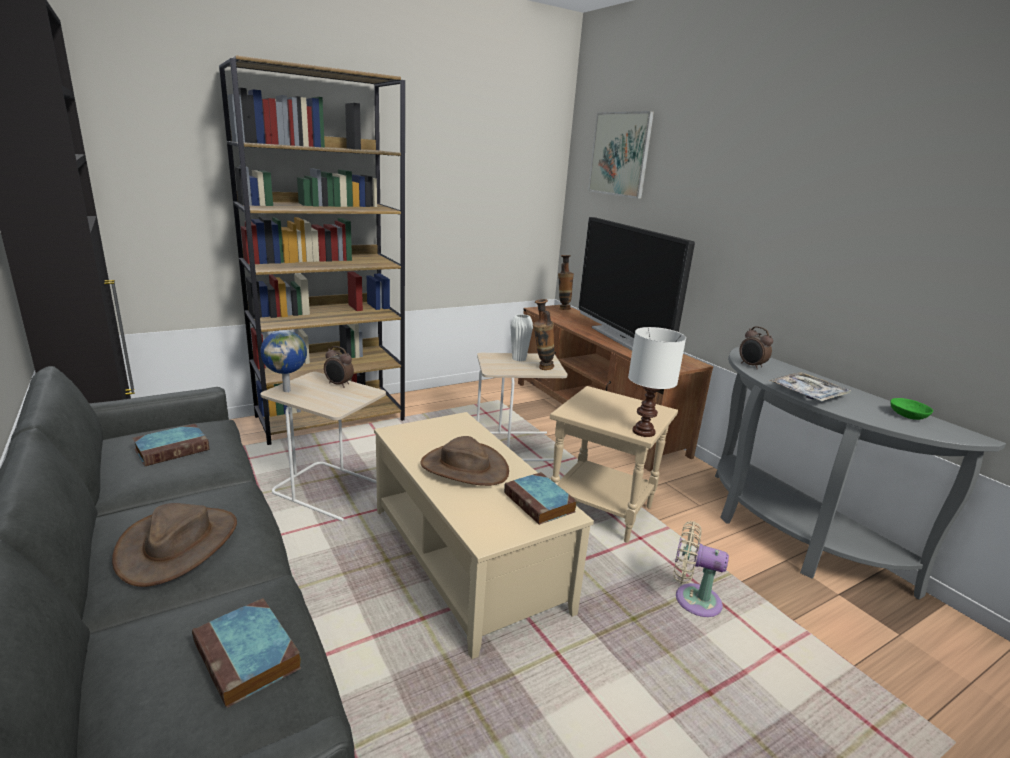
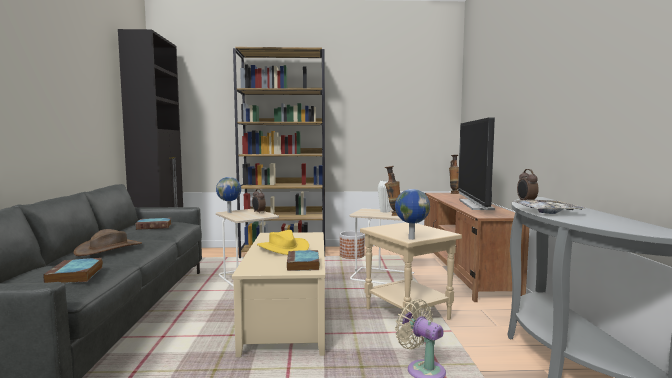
camera: 30 degrees right, 15 degrees down
(438, 410) = (352, 256): none -> planter
(464, 468) = (283, 248): brown hat -> yellow hat
(620, 154) = (481, 79): picture -> none
(642, 431) = (411, 238): white table lamp -> globe
(906, 415) = (627, 224): green bowl -> none

